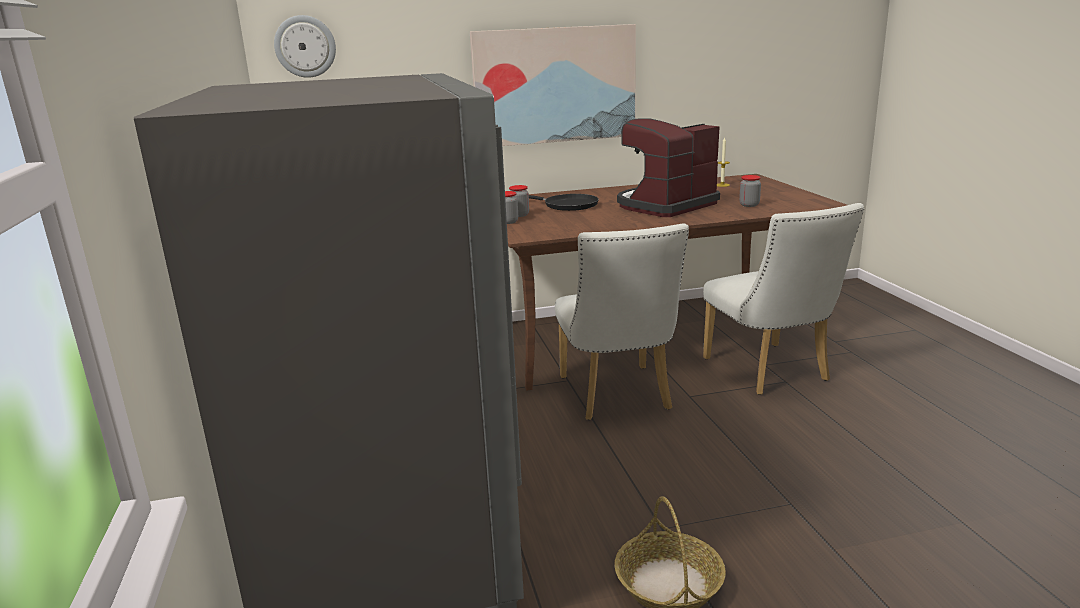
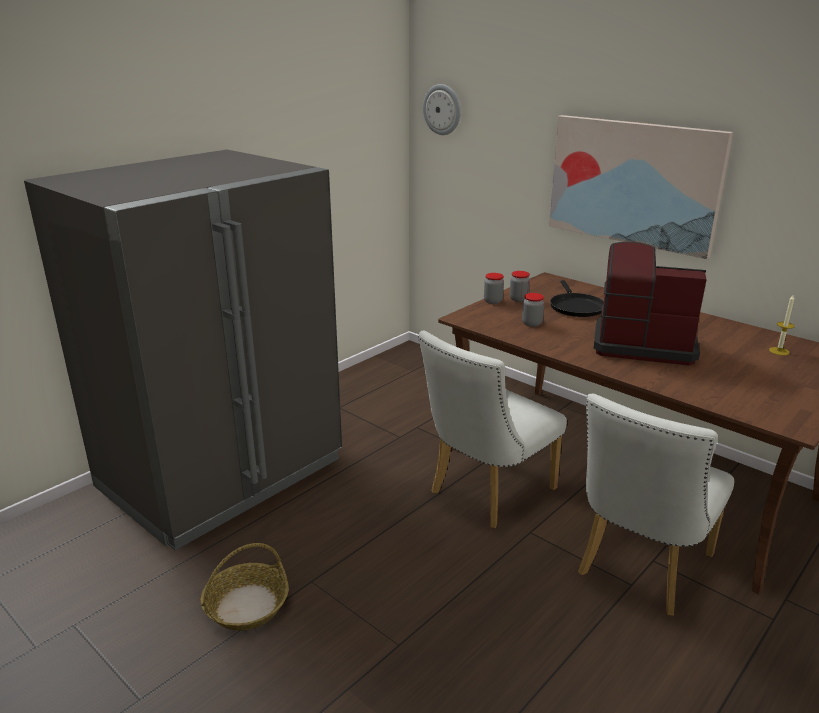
camera: 55 degrees right, 5 degrees up
(749, 205) = (713, 382): jar -> jar (532, 323)

